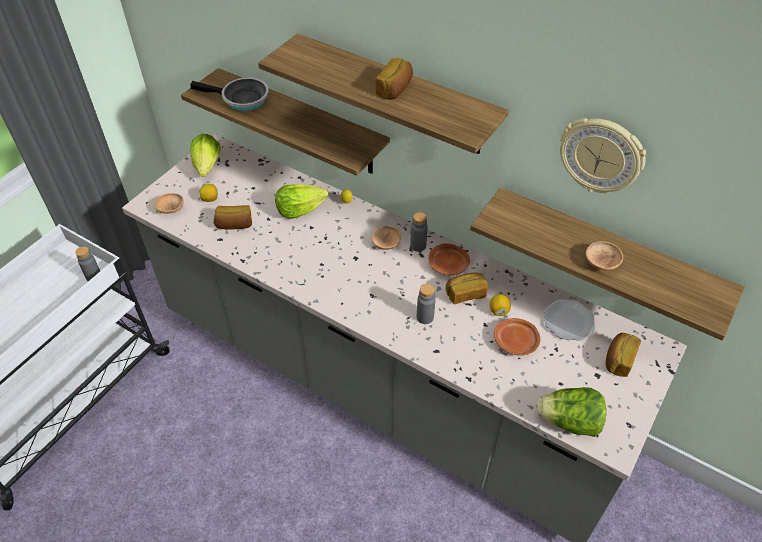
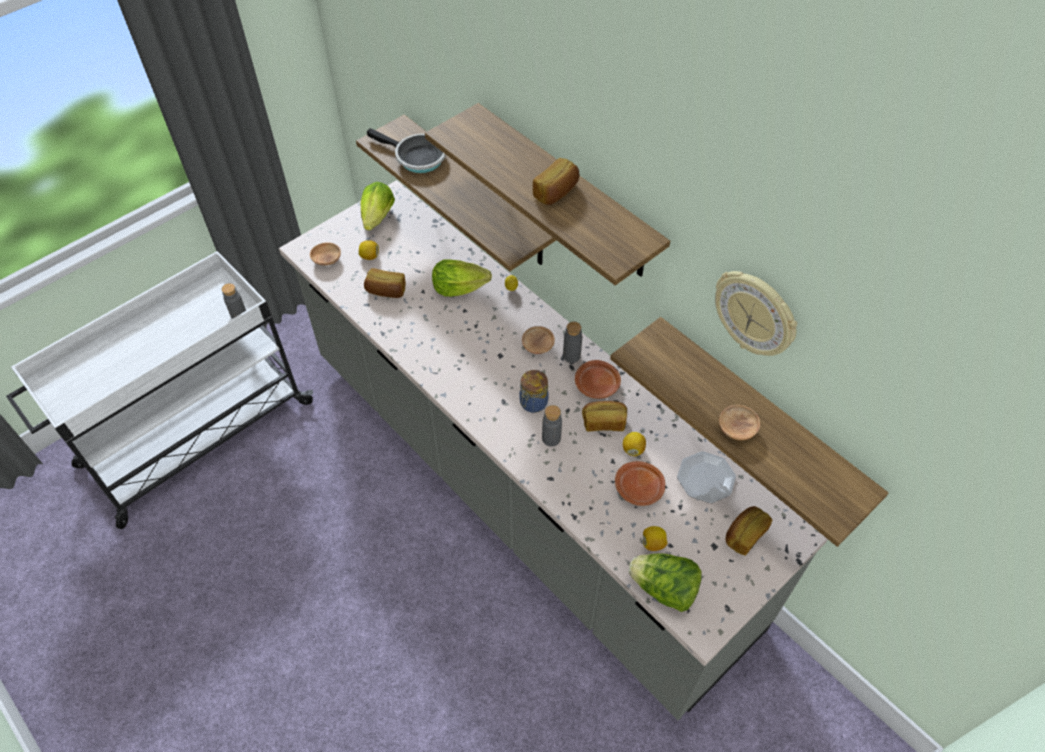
camera: 15 degrees right, 5 degrees up
(398, 291) = (532, 403): none -> jar
(545, 385) = (653, 543): none -> lemon

